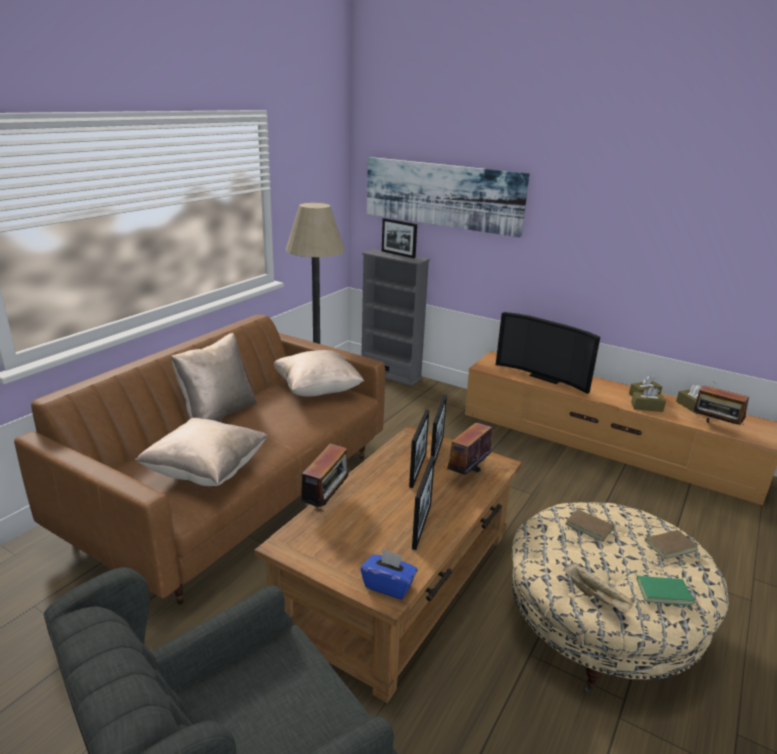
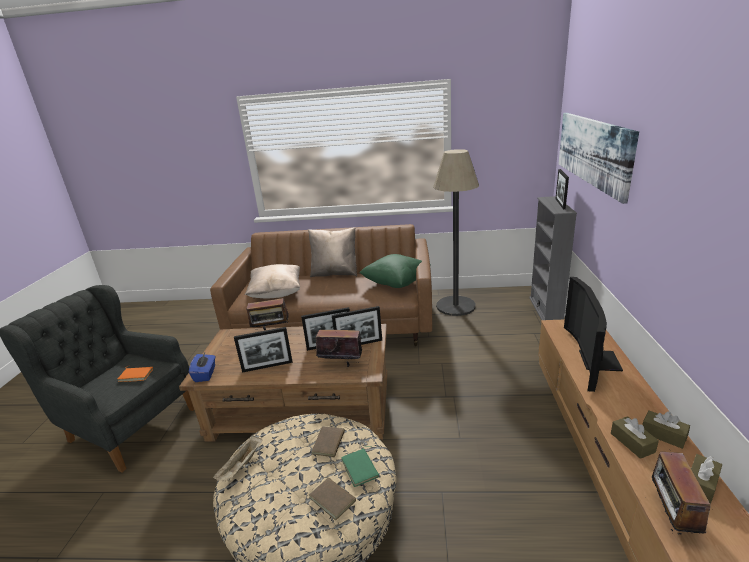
camera: 65 degrees right, 0 degrees up
(290, 681) = (136, 375): none -> orange book
(317, 390) = (396, 283): beige pillow -> green pillow
(663, 591) = (264, 504): green book -> green book (361, 468)

